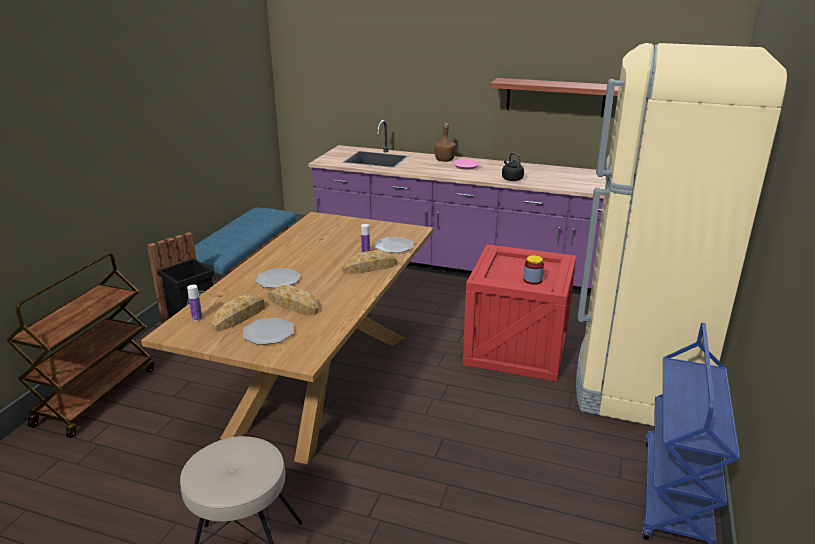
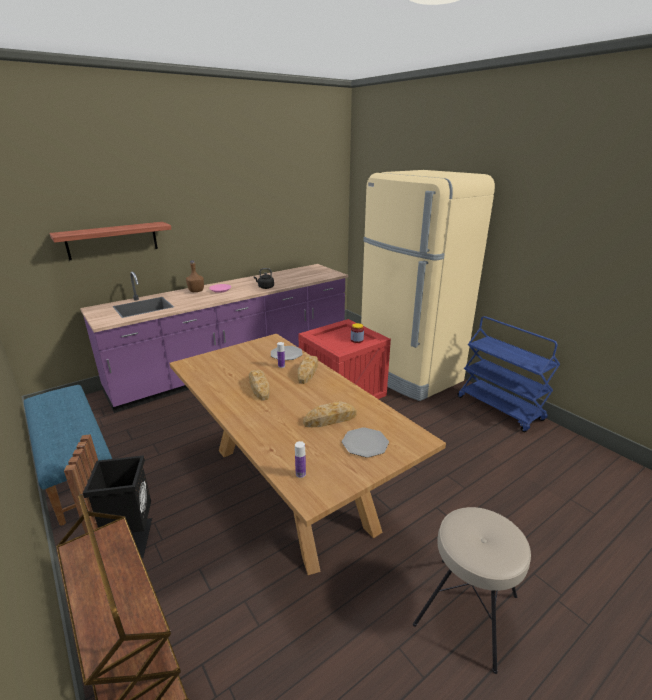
camera: 55 degrees left, 0 degrees up
(239, 317) = (322, 450): bread -> bread (259, 387)
(278, 280) = (277, 413): plate -> none
(555, 97) = (257, 225): shelf -> shelf (112, 240)

